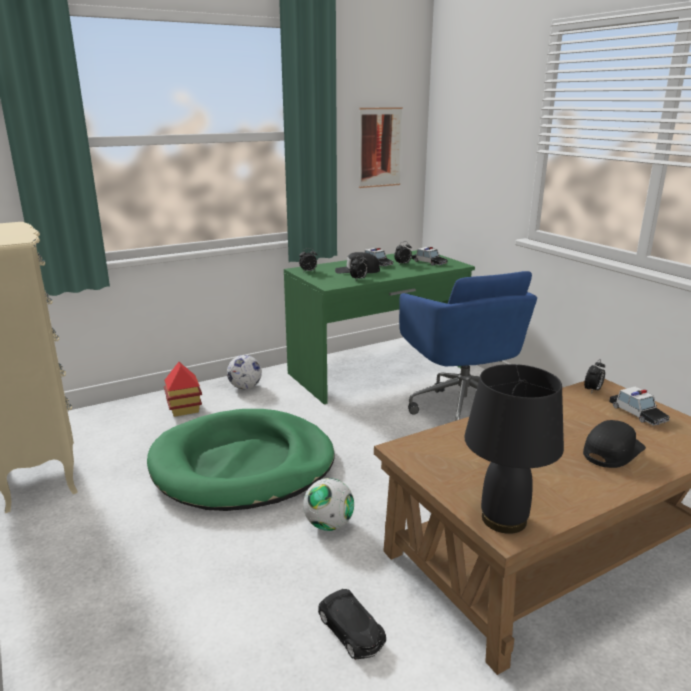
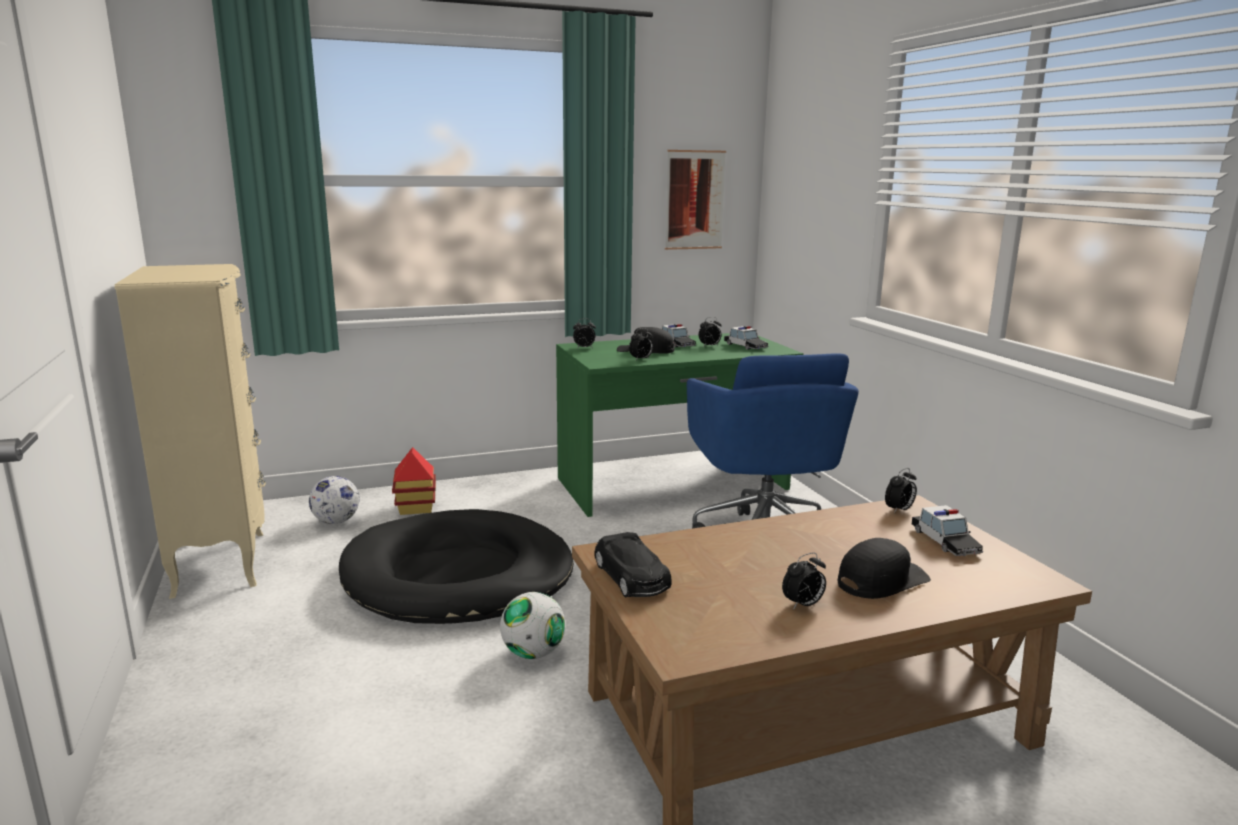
camera: 10 degrees right, 5 degrees down
(243, 465) = (458, 575): green dog bed -> black dog bed
(245, 387) = (498, 490): football -> football (336, 521)
(351, 631) = (508, 775): black toy car -> black toy car (632, 577)
(503, 520) = (685, 640): black table lamp -> none
(570, 478) = (803, 605): none -> alarm clock

